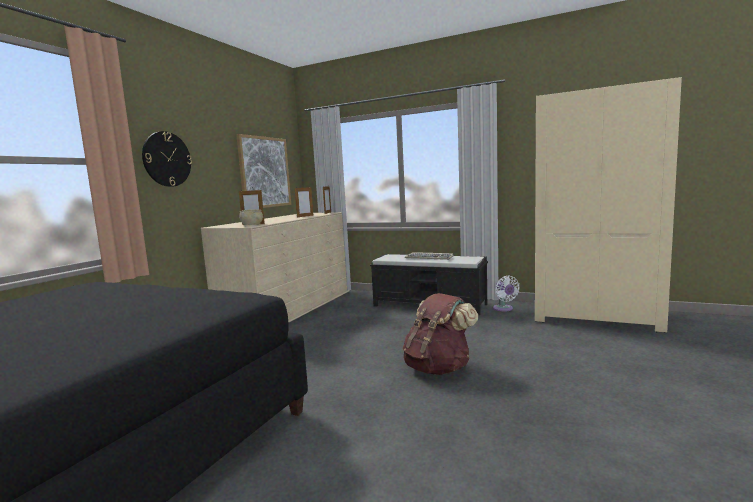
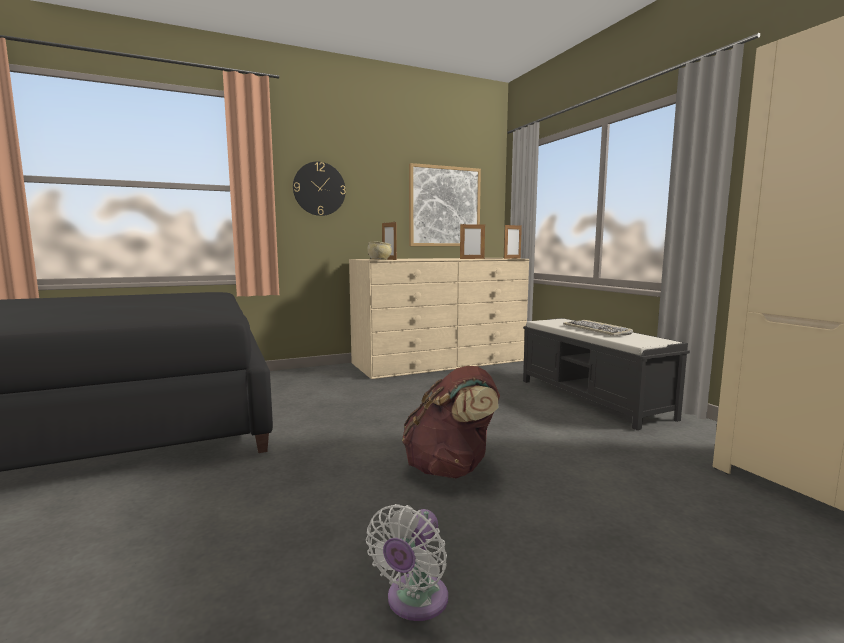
camera: 40 degrees right, 0 degrees up
(504, 309) = (695, 435): white fan -> white fan (414, 602)

